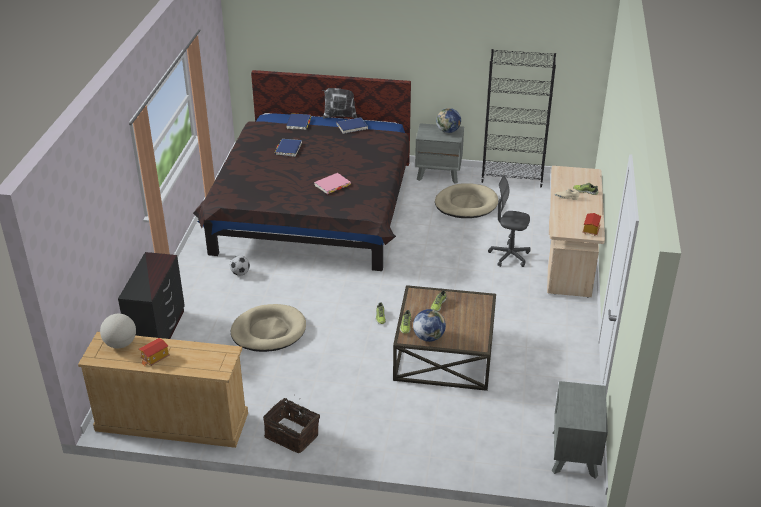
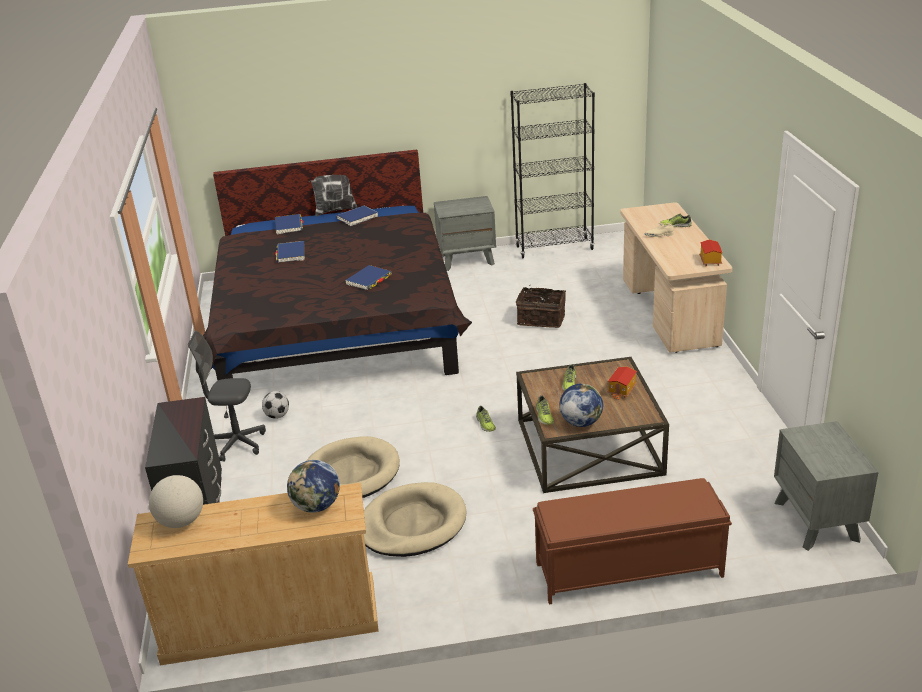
camera: 15 degrees left, 5 degrees down
(155, 358) = (243, 527): toy house -> toy house (622, 391)
(292, 435) = (449, 593): basket -> basket (541, 319)
(332, 185) = (369, 280): pink book -> blue book
(419, 452) = (627, 570): none -> brown bench
(448, 131) = (472, 203): globe -> globe (317, 506)
(466, 204) = (517, 283): beige dog bed -> beige dog bed (412, 524)
(509, 256) = (600, 325): grey office chair -> grey office chair (237, 443)

